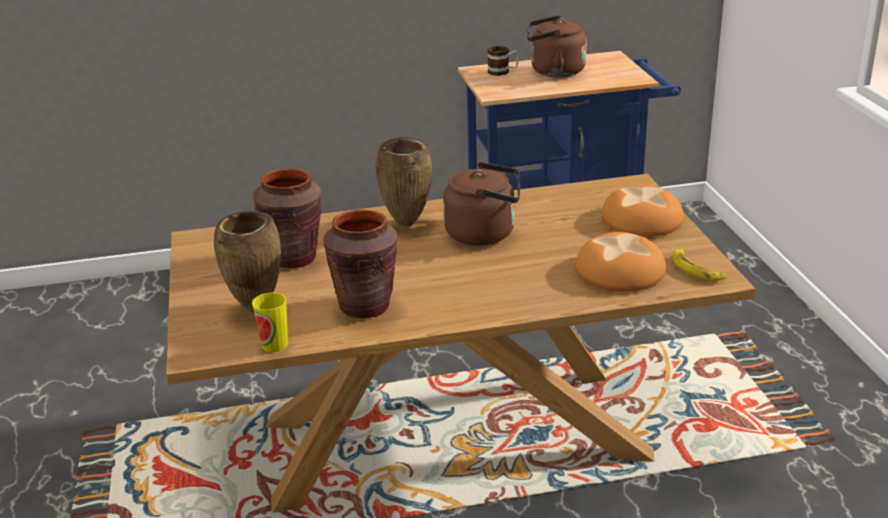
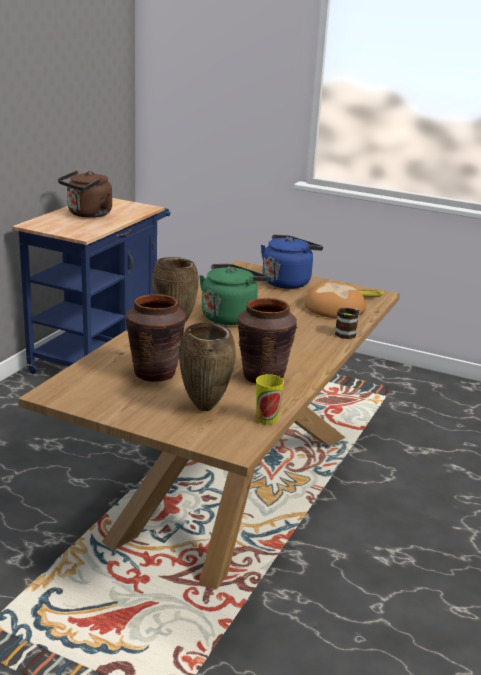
camera: 55 degrees left, 5 degrees down
(485, 233) = (230, 316): brown kettle -> green kettle
(503, 72) = (54, 222): mug -> mug (348, 333)
(642, 220) = (288, 282): bread -> blue kettle

